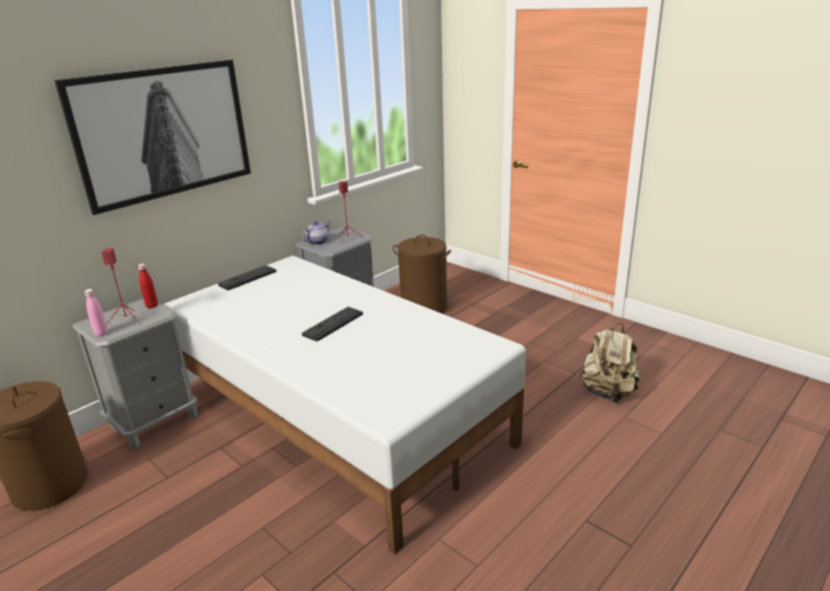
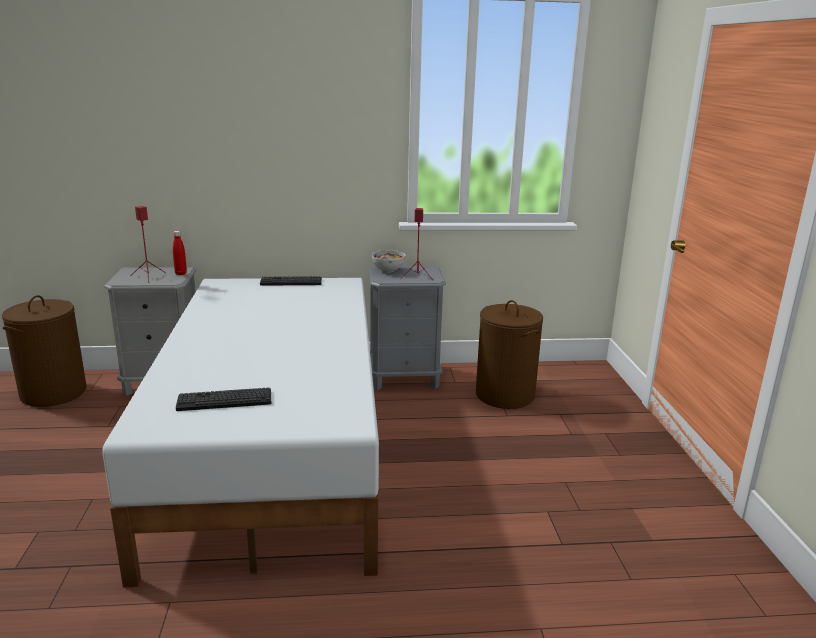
camera: 40 degrees right, 5 degrees down
(101, 334) = (118, 279): pink bottle -> none
(163, 132) = (238, 116): picture -> none
(318, 241) = (388, 270): teapot -> bowl
(333, 324) = (268, 340): keyboard -> keyboard (224, 400)
(608, 392) = (568, 589): beige backpack -> none

